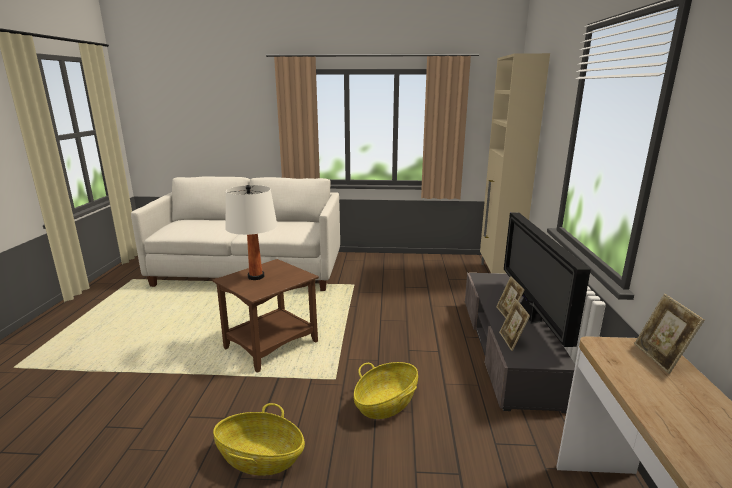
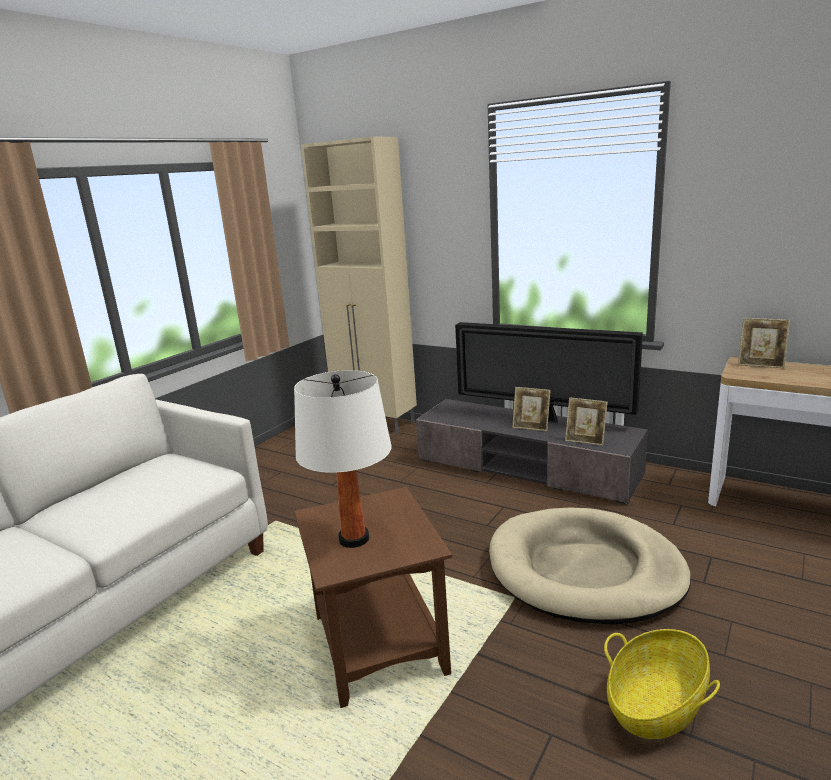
camera: 60 degrees left, 0 degrees up
(386, 403) = (584, 570): basket -> beige dog bed

